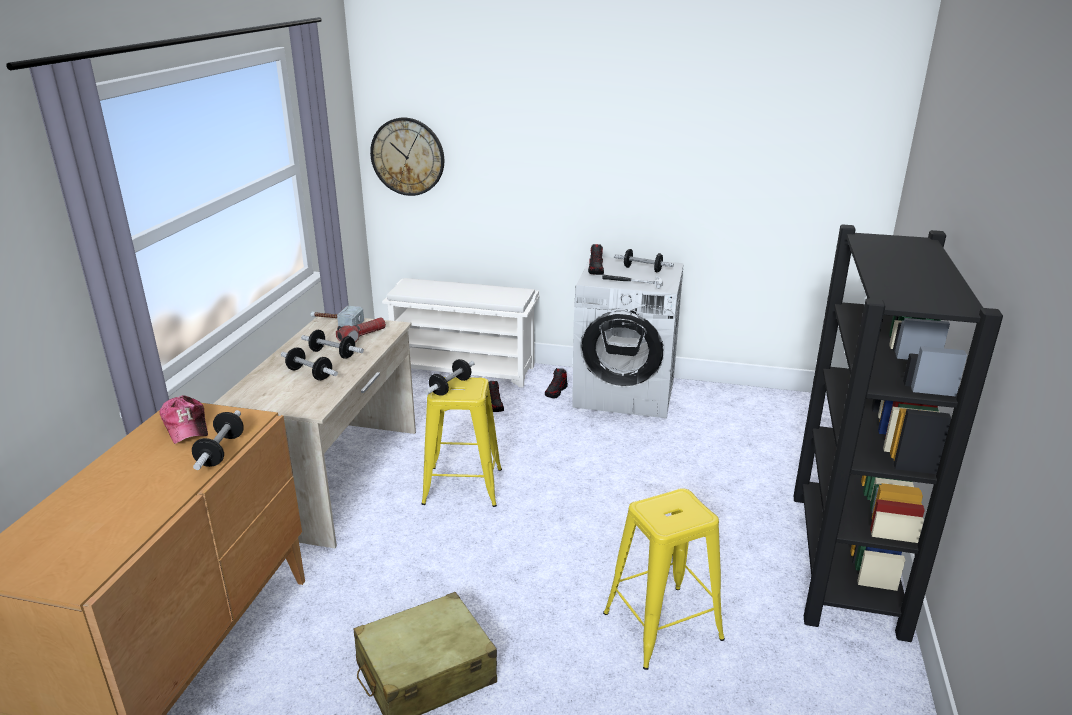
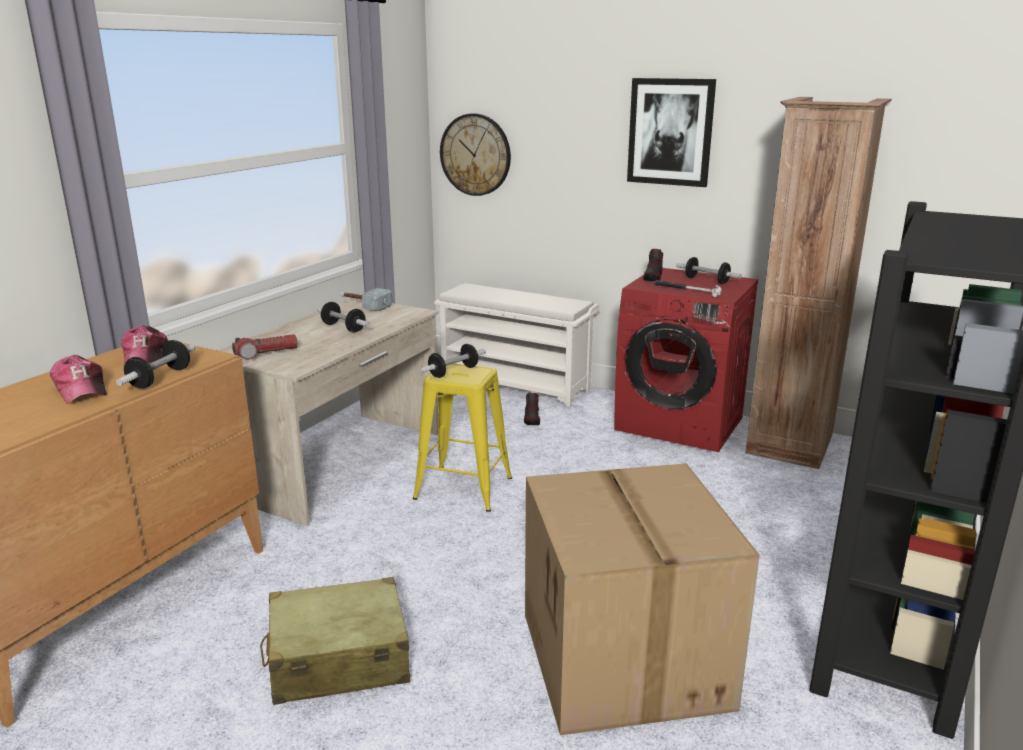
camera: 15 degrees right, 5 degrees down
(150, 476) = (81, 389): none -> cap
(310, 374) = (310, 341): dumbbell -> none
(362, 336) = (381, 317): flashlight -> flashlight (266, 353)
(556, 391) = (604, 414): shoe -> none
(599, 136) = (670, 132): none -> picture
(624, 396) = (679, 427): white washing machine -> red washing machine
(662, 626) = (627, 661): yellow stool -> cardboard box
(720, 402) = (790, 444): none -> brown cabinet

